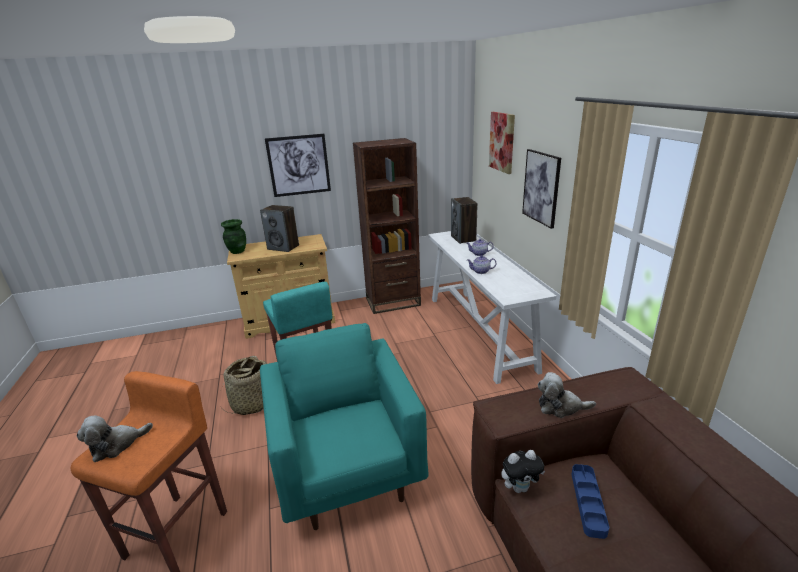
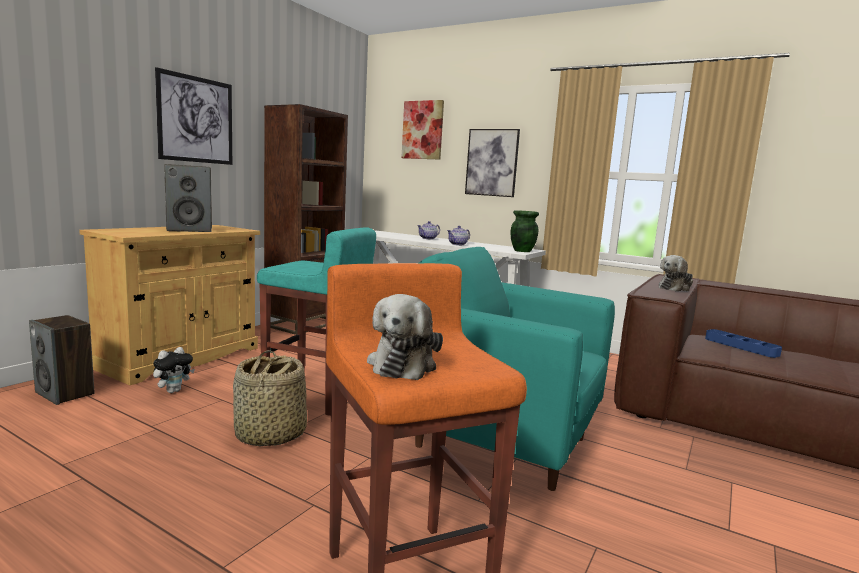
camera: 45 degrees left, 15 degrees down
(237, 251) = (113, 232): green vase -> green vase (522, 251)
(463, 238) = (388, 233): speaker -> speaker (65, 393)
(520, 487) = (699, 354): plush toy -> plush toy (173, 391)

